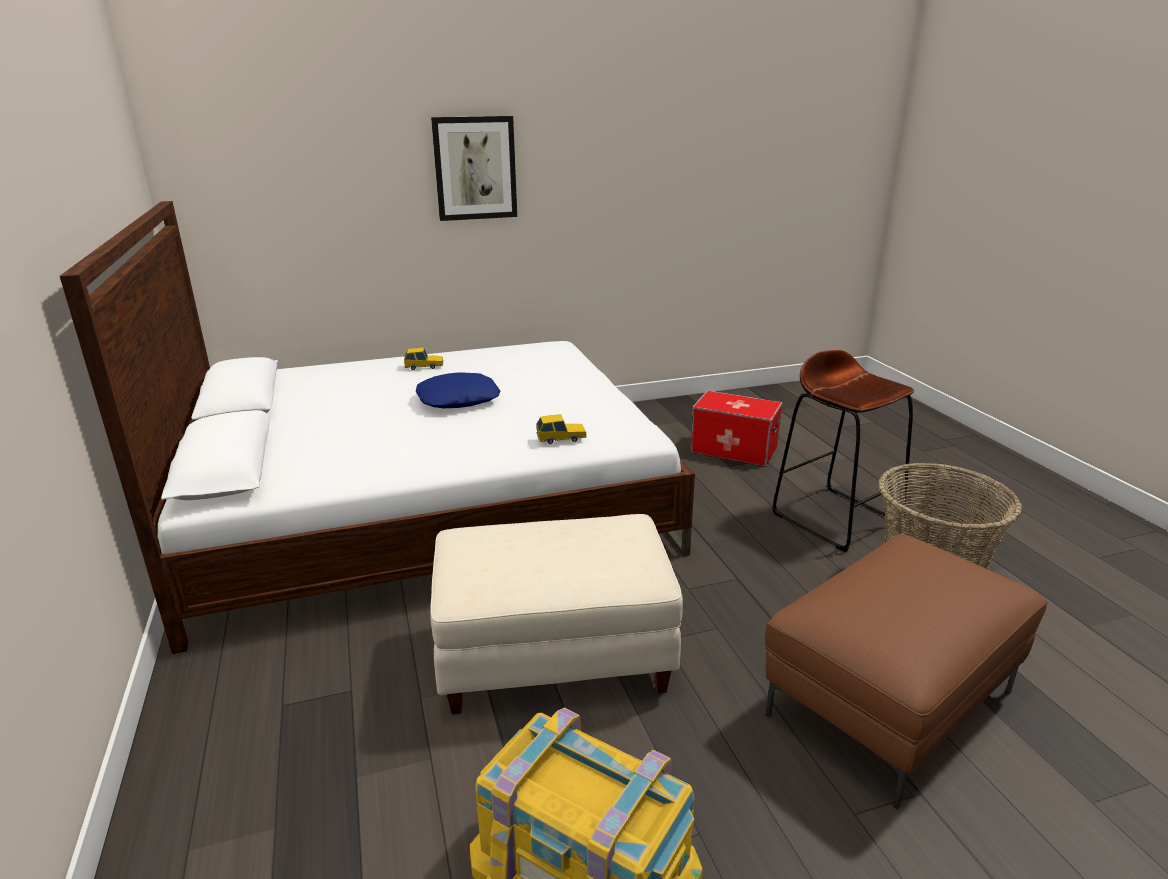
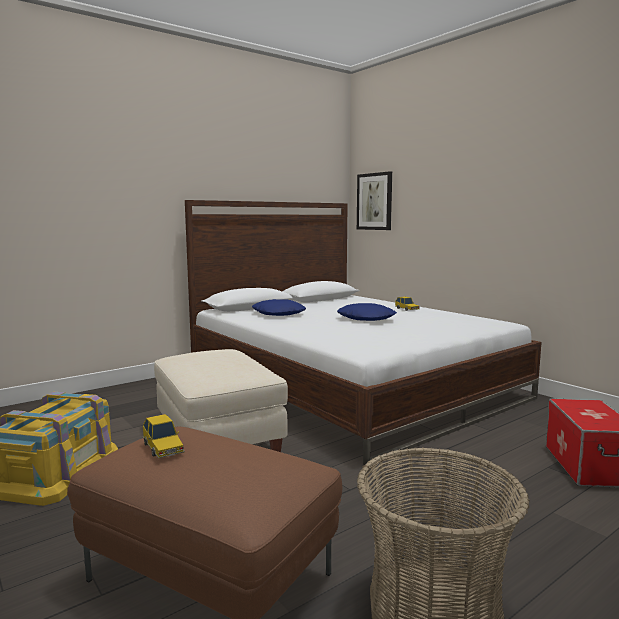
camera: 70 degrees right, 15 degrees down
(333, 449) = (279, 313): none -> blue pillow
(475, 168) = (490, 187): picture -> picture (374, 201)
(561, 438) = (334, 337): toy car -> toy car (163, 447)
(836, 517) = (520, 536): brown stool -> none

